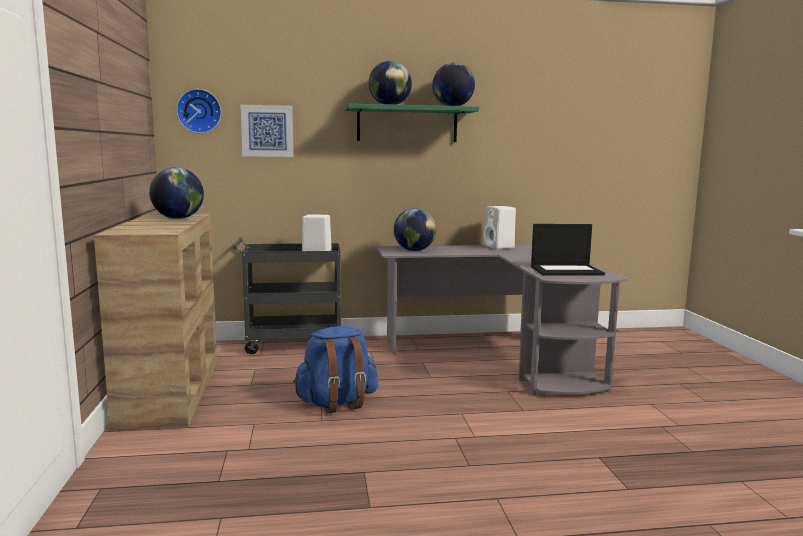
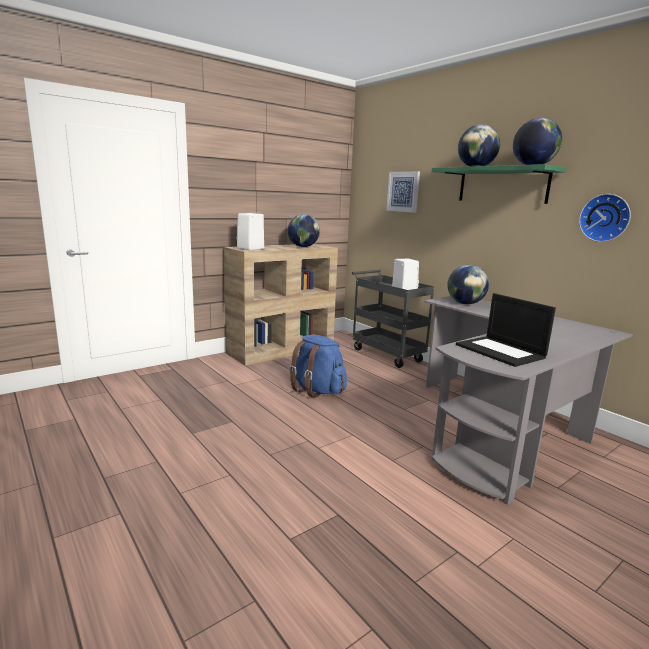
camera: 60 degrees right, 5 degrees up
(199, 111) = (370, 177): wall clock -> wall clock (605, 218)
(499, 247) = (557, 322): white speaker -> white speaker (250, 249)

